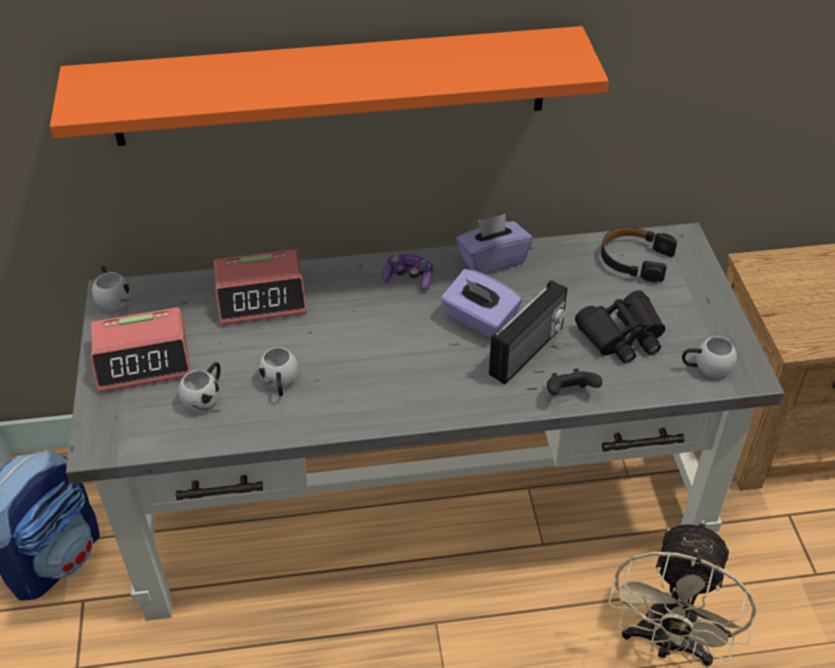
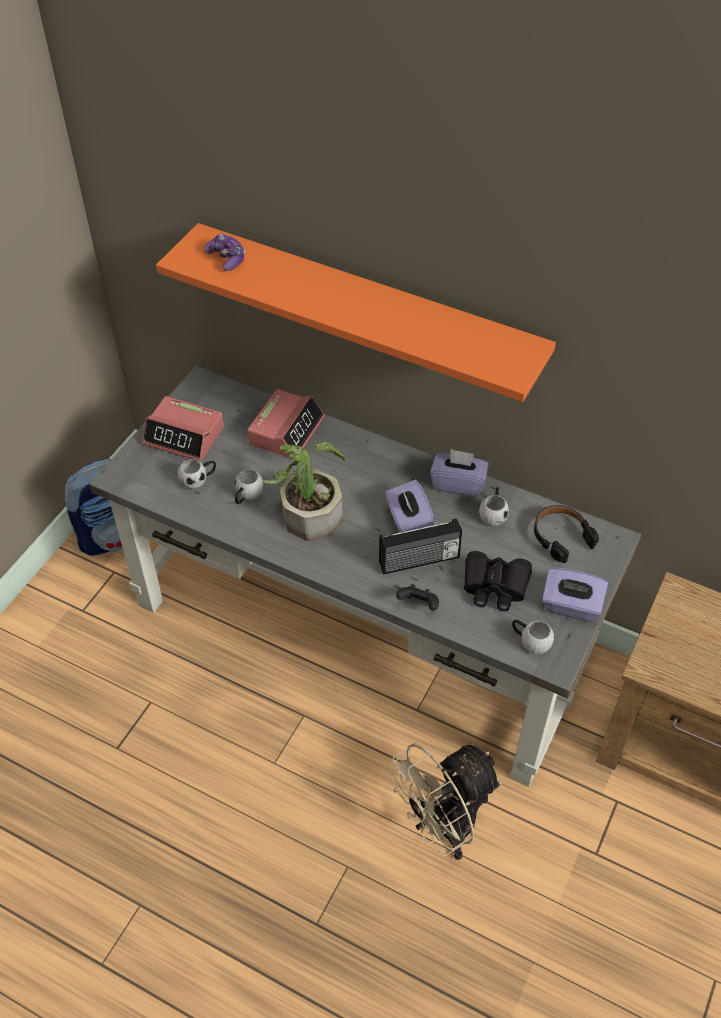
camera: 35 degrees right, 5 degrees up
(113, 298) = (199, 385): white mug -> white mug (493, 514)
(262, 297) = (286, 430): alarm clock -> alarm clock turned 90 degrees counterclockwise
(365, 362) = (309, 510): none -> potted plant
(409, 279) = (389, 467): game controller -> game controller (227, 259)
(706, 316) = (570, 606): none -> purple tissue box

